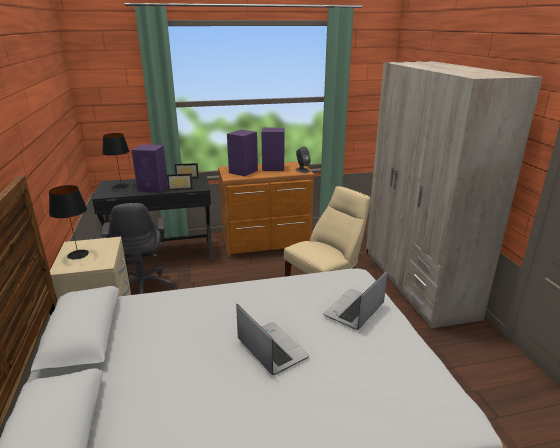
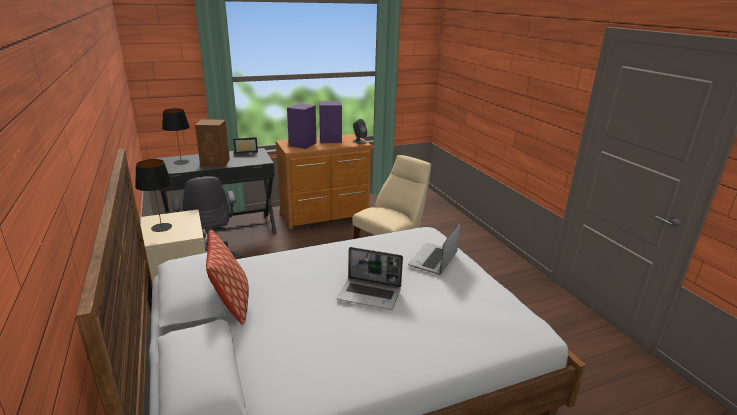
camera: 10 degrees left, 0 degrees up
(118, 348) = (231, 305): none -> pillow
(153, 188) = (216, 163): purple speaker -> brown speaker
(180, 188) = (243, 162): picture frame -> none
(271, 349) = (370, 294): laptop -> laptop turned 150 degrees clockwise
(417, 282) = (471, 241): beige wardrobe -> none

